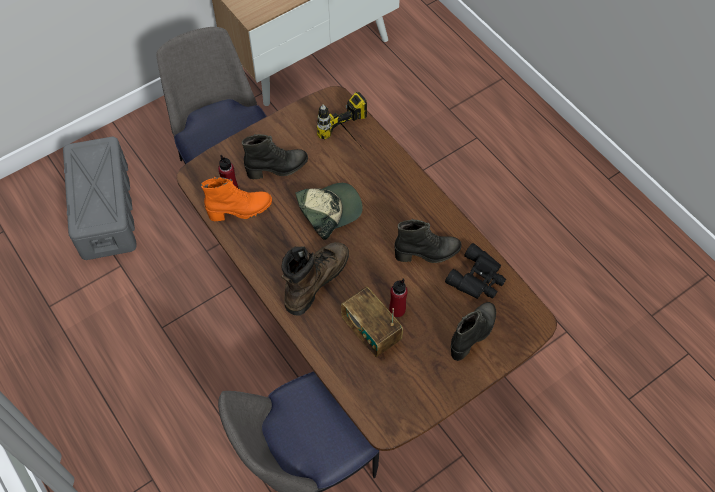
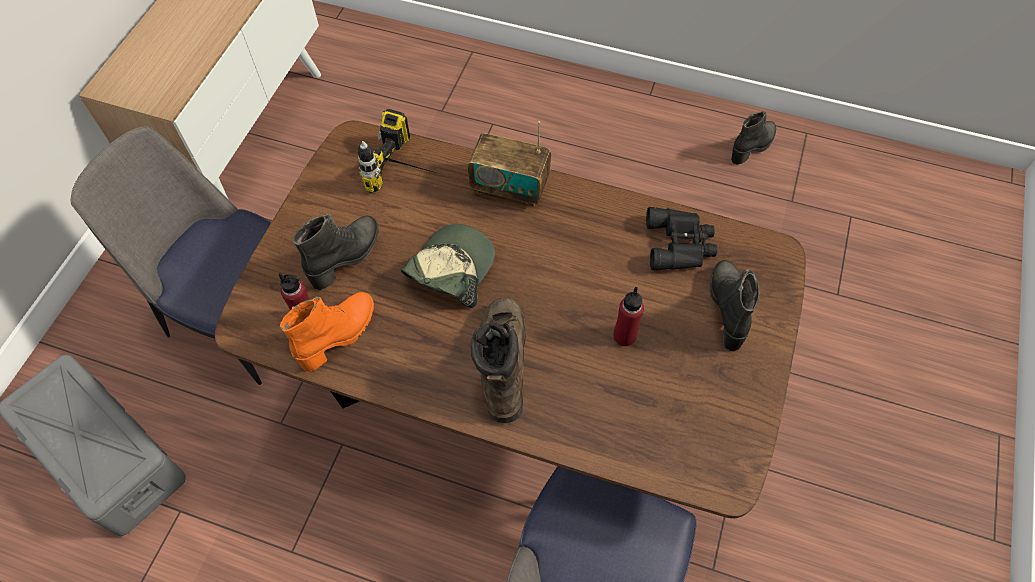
camera: 35 degrees left, 0 degrees up
(371, 331) = (617, 380): radio -> radio (510, 186)
(427, 253) = (603, 250): black boot -> black boot (753, 147)

